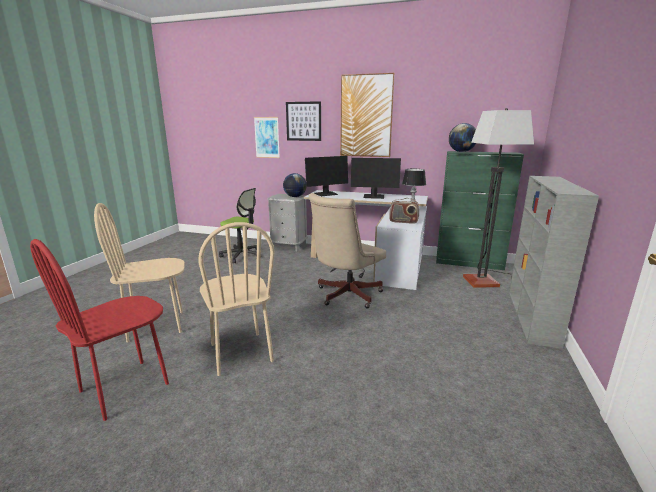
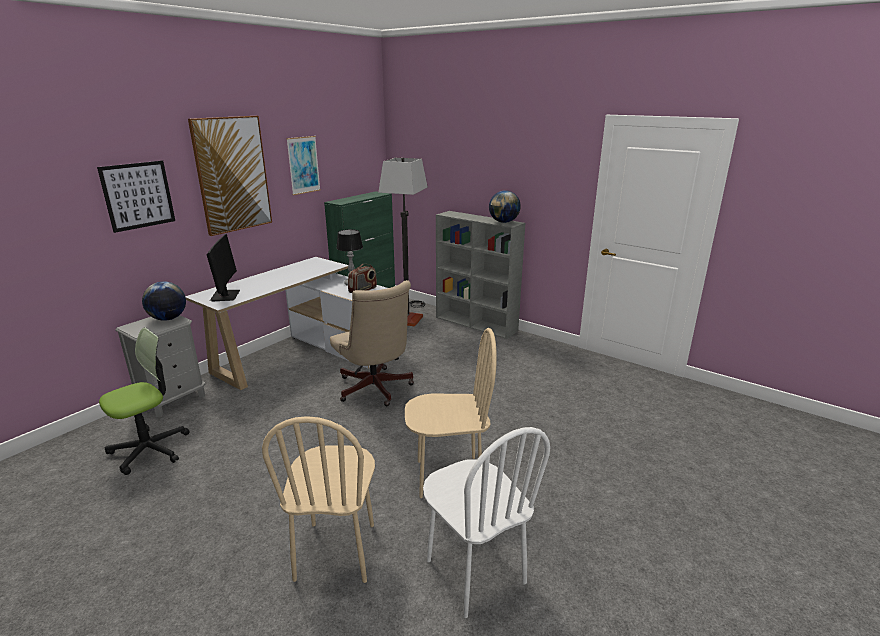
camera: 70 degrees left, 5 degrees up
(124, 388) = (474, 572): red chair -> white chair
(267, 137) = (68, 236): picture -> picture (303, 165)
(374, 197) = (283, 277): monitor -> none
(461, 152) = (344, 201): globe -> globe (504, 222)

